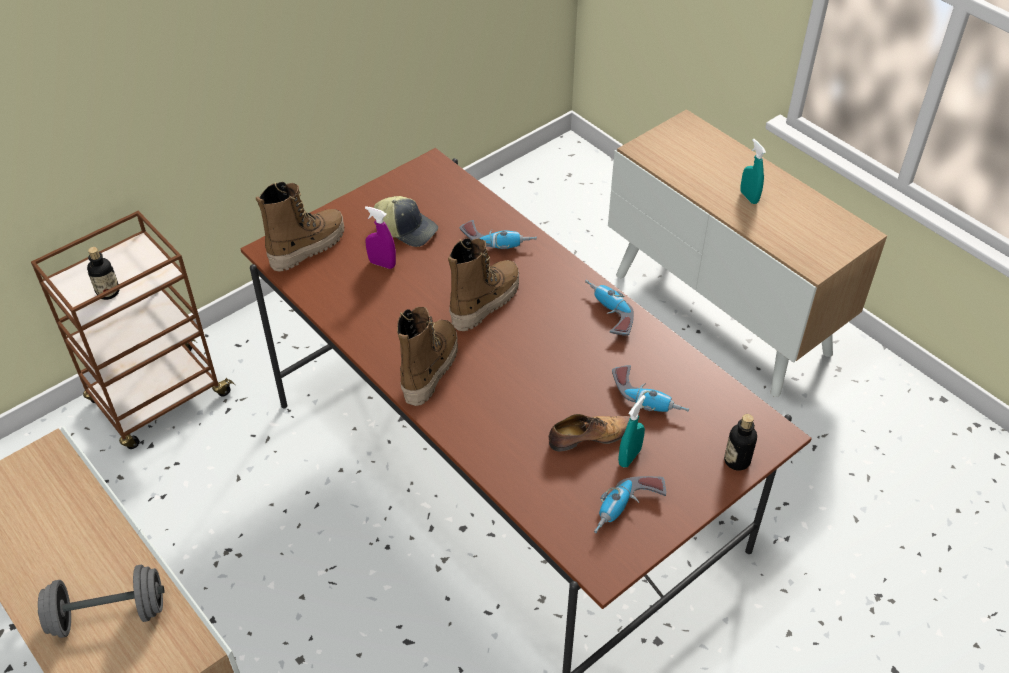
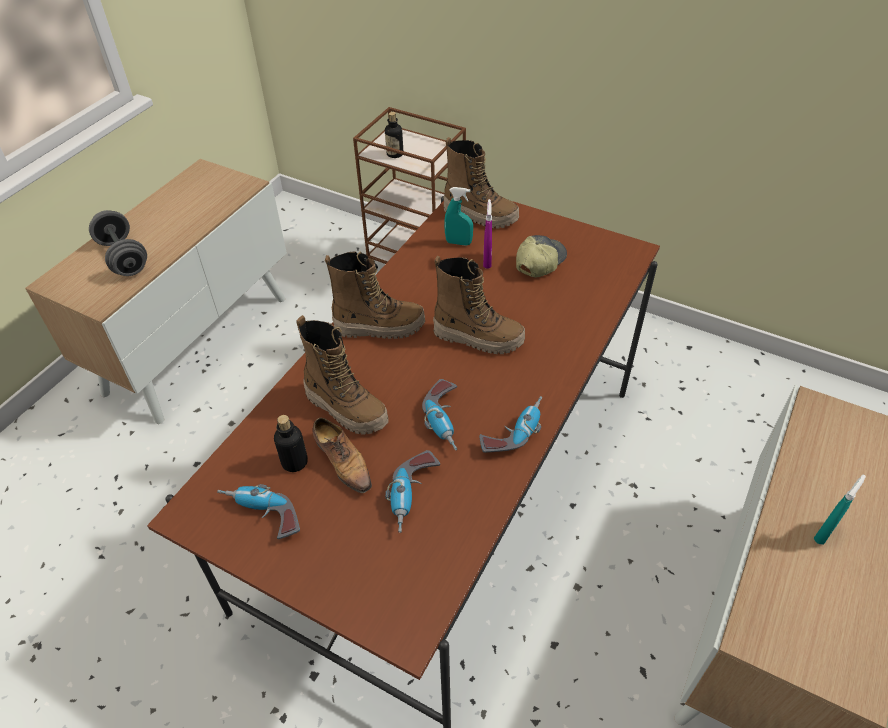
camera: 70 degrees right, 0 degrees up
(407, 229) = (539, 261): cap -> cap turned 150 degrees counterclockwise
(498, 241) = (564, 323): power drill -> power drill (446, 420)
(526, 420) = (346, 408): none -> boot
(629, 457) = (328, 500): turquoise spray bottle -> turquoise spray bottle (458, 242)
(737, 460) = (356, 601): bottle -> bottle (294, 462)

